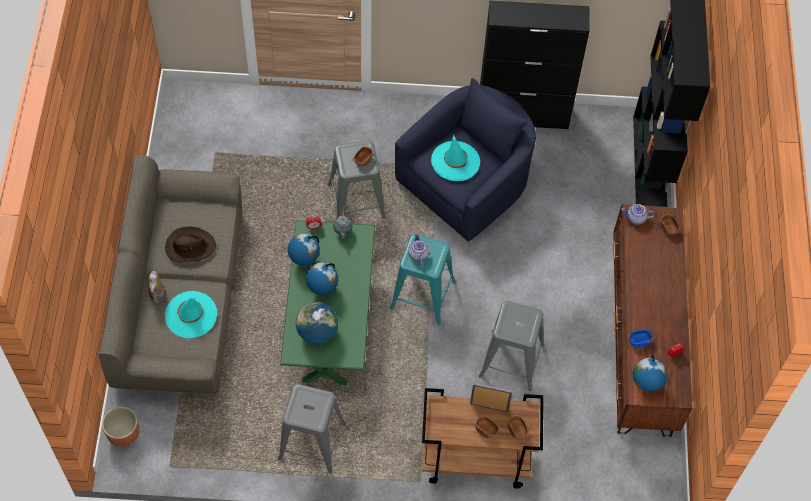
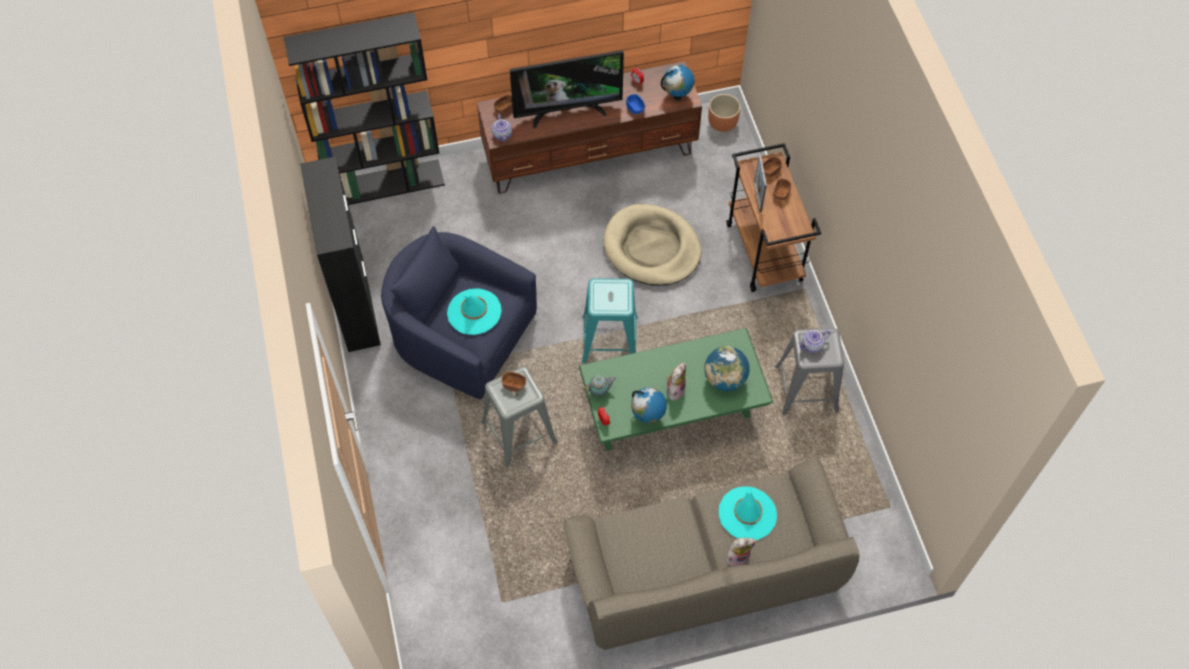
camera: 105 degrees left, 0 degrees up
(123, 434) = (877, 564): brown planter -> brown planter (722, 123)
(190, 247) = (666, 545): brown hat -> none
(322, 289) = (675, 389): globe -> plush toy
(417, 254) = (612, 302): teapot -> teapot (812, 346)
(511, 360) = (651, 248): grey stool -> beige dog bed
(651, 280) = (567, 111): none -> television

